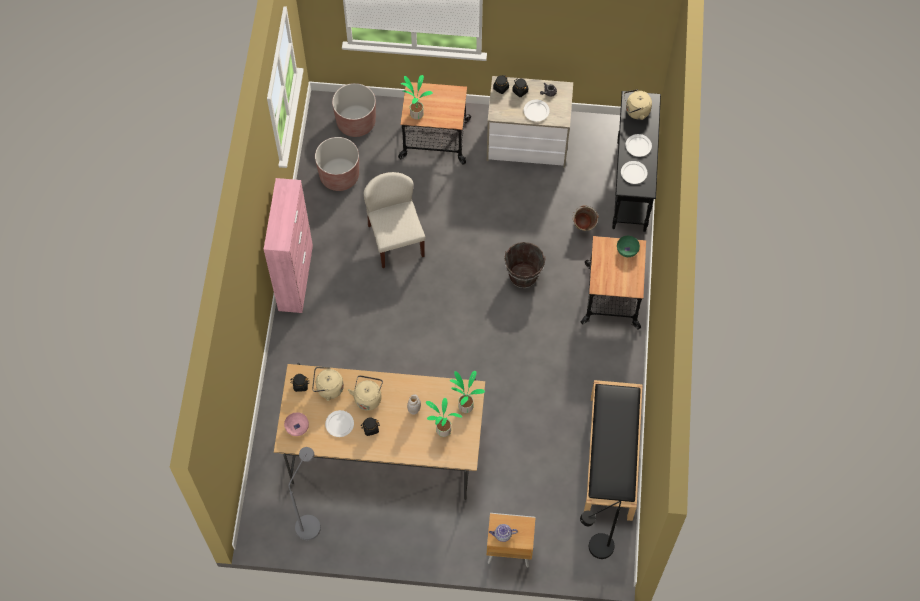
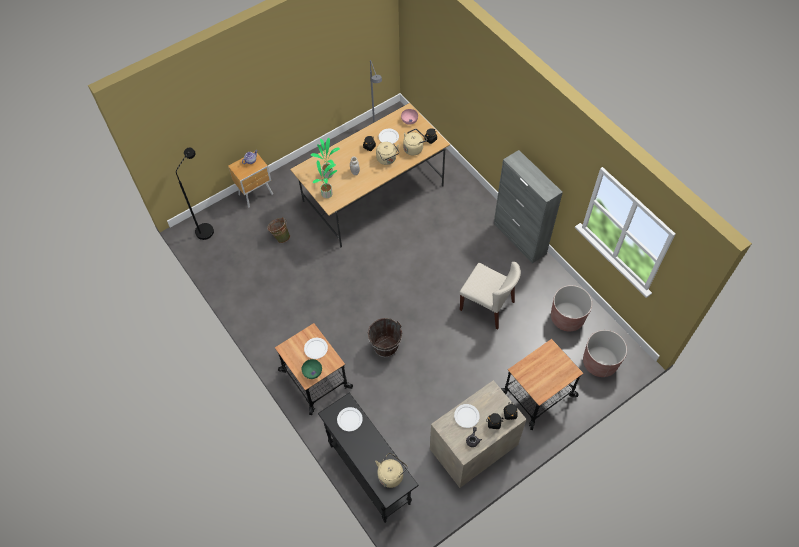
camera: 140 degrees right, 5 degrees down
(296, 277) = (519, 238): pink cabinet -> grey cabinet
(416, 113) = (550, 355): potted plant -> none
(583, 228) = (375, 412): green bucket -> green bucket (280, 237)
(611, 458) = (235, 281): black bench -> none
(638, 146) = (364, 445): white plate -> white plate (315, 349)

